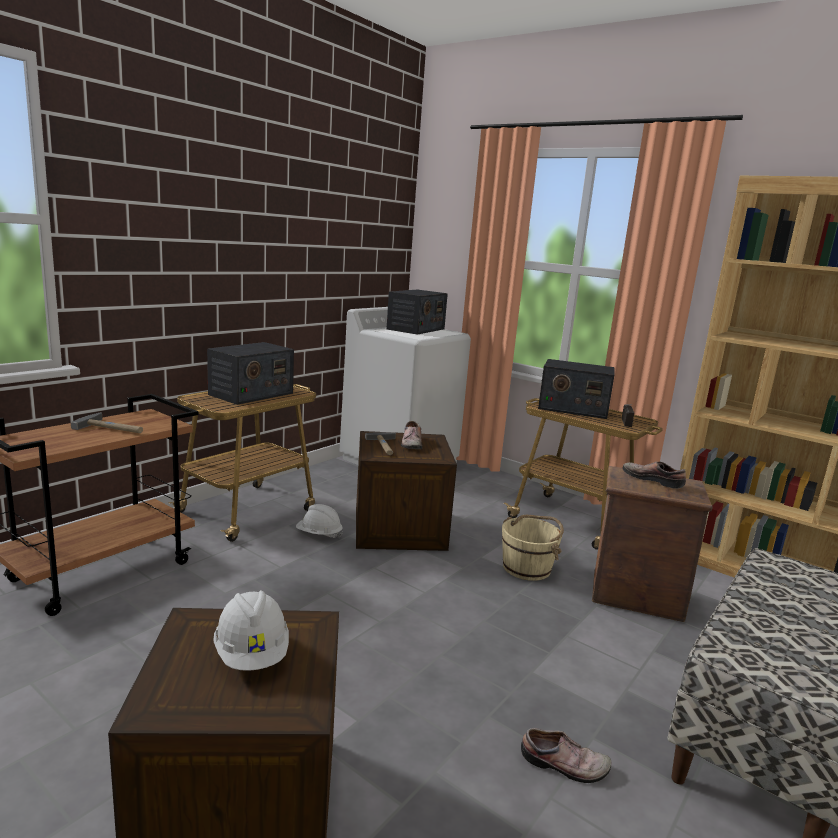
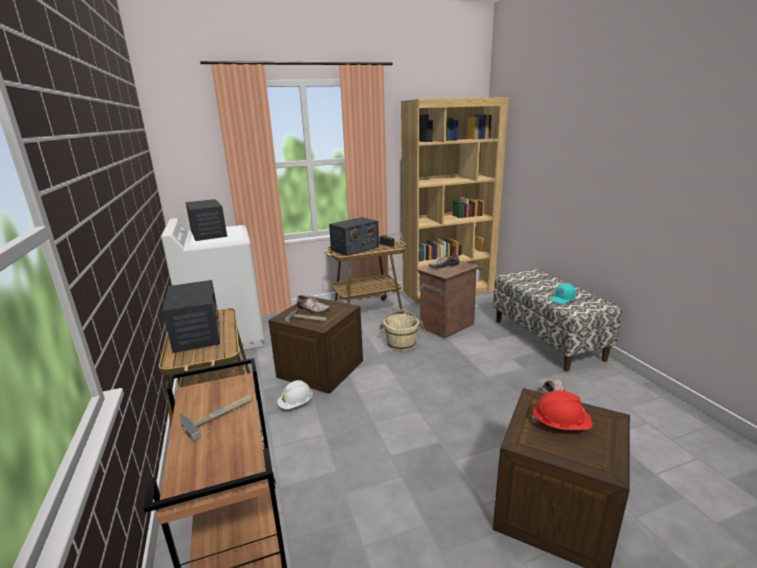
camera: 55 degrees left, 5 degrees up
(252, 654) = (560, 425): white hard hat -> red hard hat
(764, 633) = (562, 299): none -> turquoise cap

